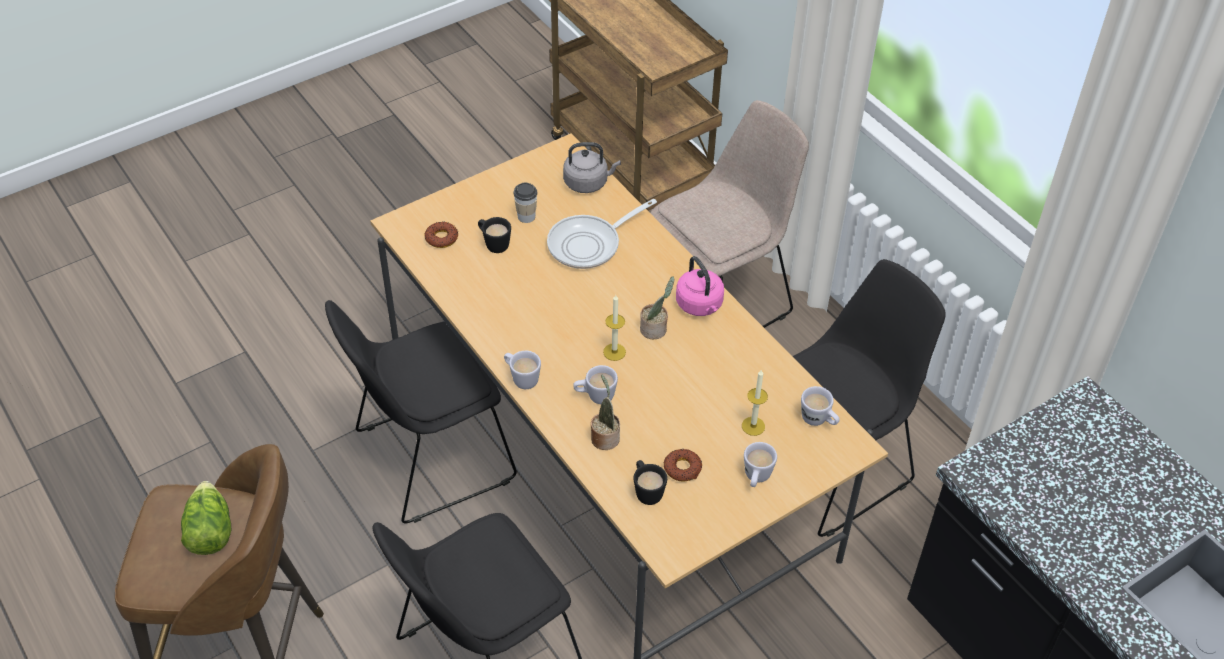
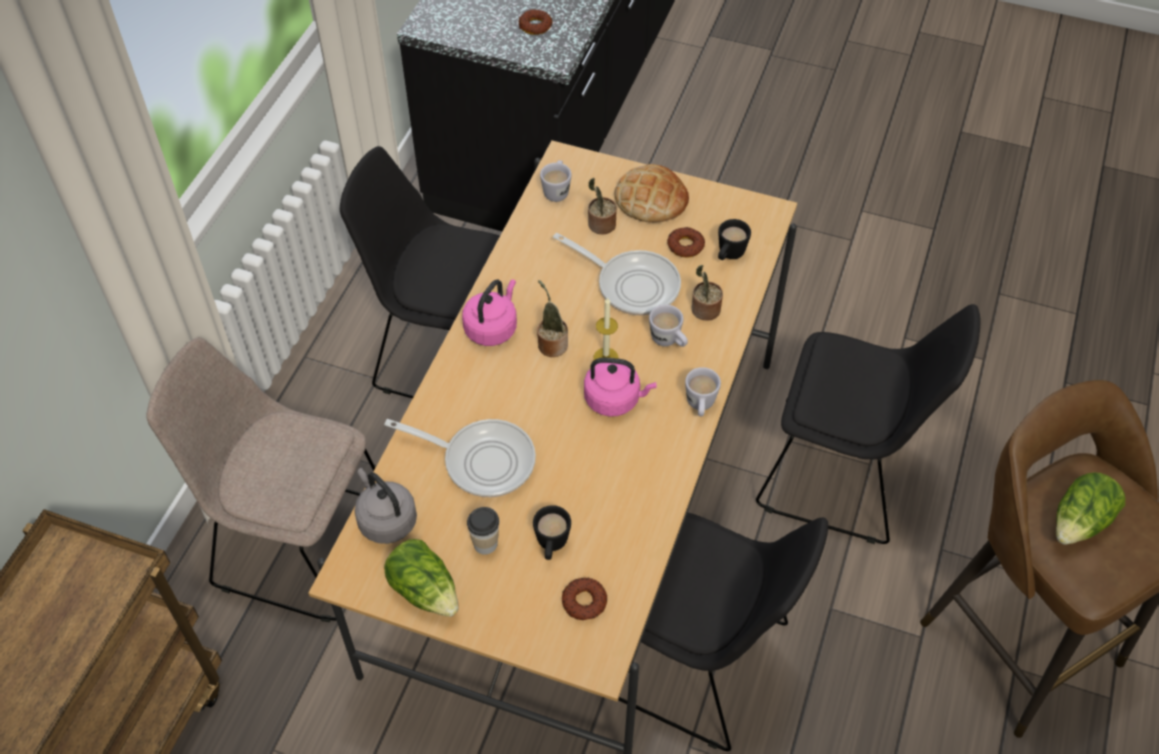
camera: 125 degrees left, 5 degrees up
(522, 177) = (425, 590): none -> lettuce
(573, 336) = (615, 399): none -> pink kettle
(671, 408) = (632, 284): none -> frying pan
(753, 426) = (600, 225): candle -> potted plant
(756, 478) = (651, 199): white mug -> bread
(1032, 482) = (535, 26): none -> donut

